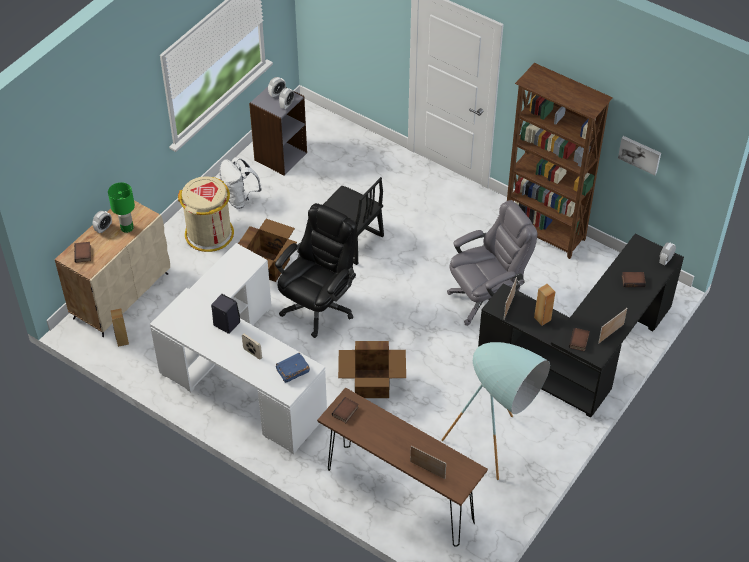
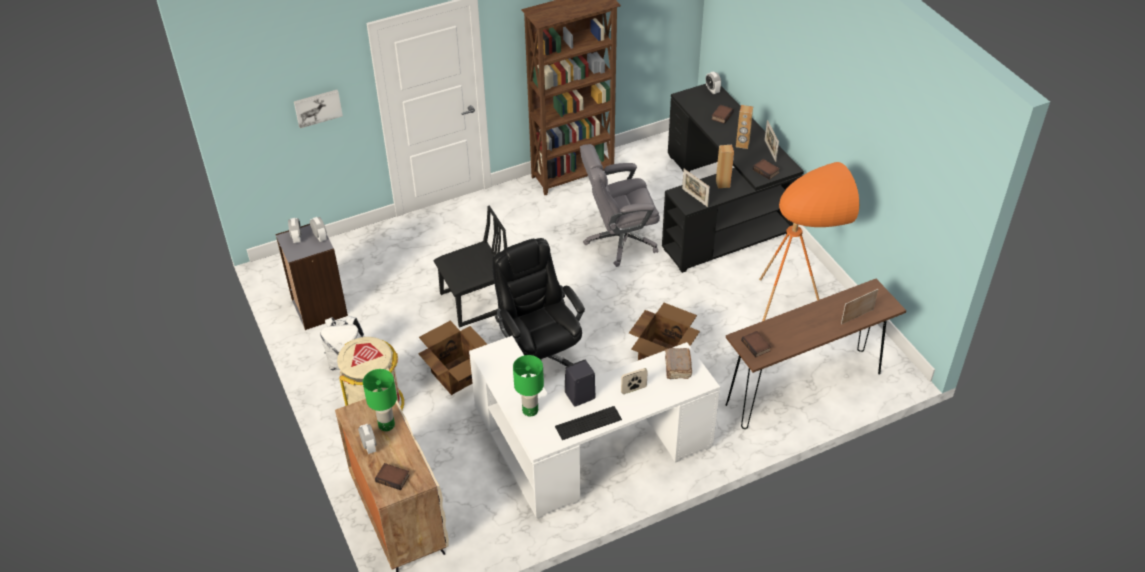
camera: 60 degrees left, 5 degrees down
(122, 341) = (464, 538): brown speaker -> brown speaker (742, 144)
(194, 301) = (530, 410): none -> green table lamp
(202, 340) = (588, 423): none -> keyboard
(292, 371) = (677, 368): blue book -> brown book
(487, 299) = (619, 240): grey office chair -> grey office chair turned 105 degrees counterclockwise
(495, 454) = (794, 307): turquoise floor lamp -> orange floor lamp
(640, 154) = (633, 28): picture -> picture (317, 107)

